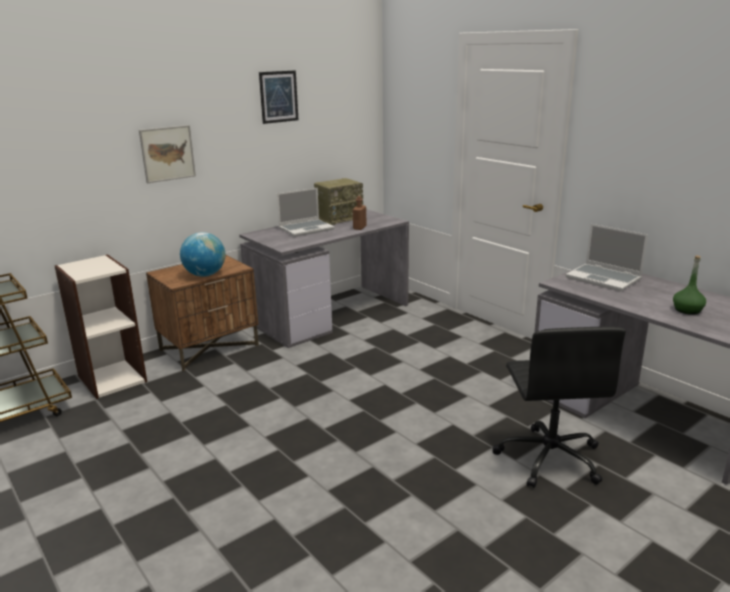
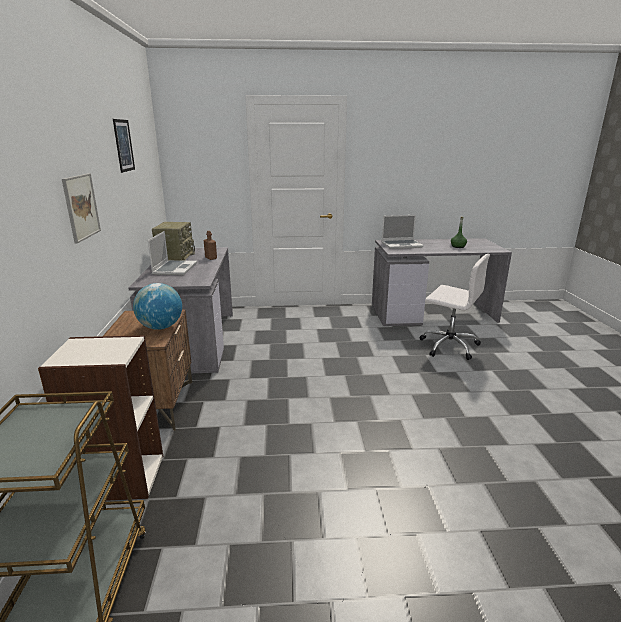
camera: 55 degrees left, 0 degrees up
(549, 457) = (448, 346): black office chair -> white office chair

